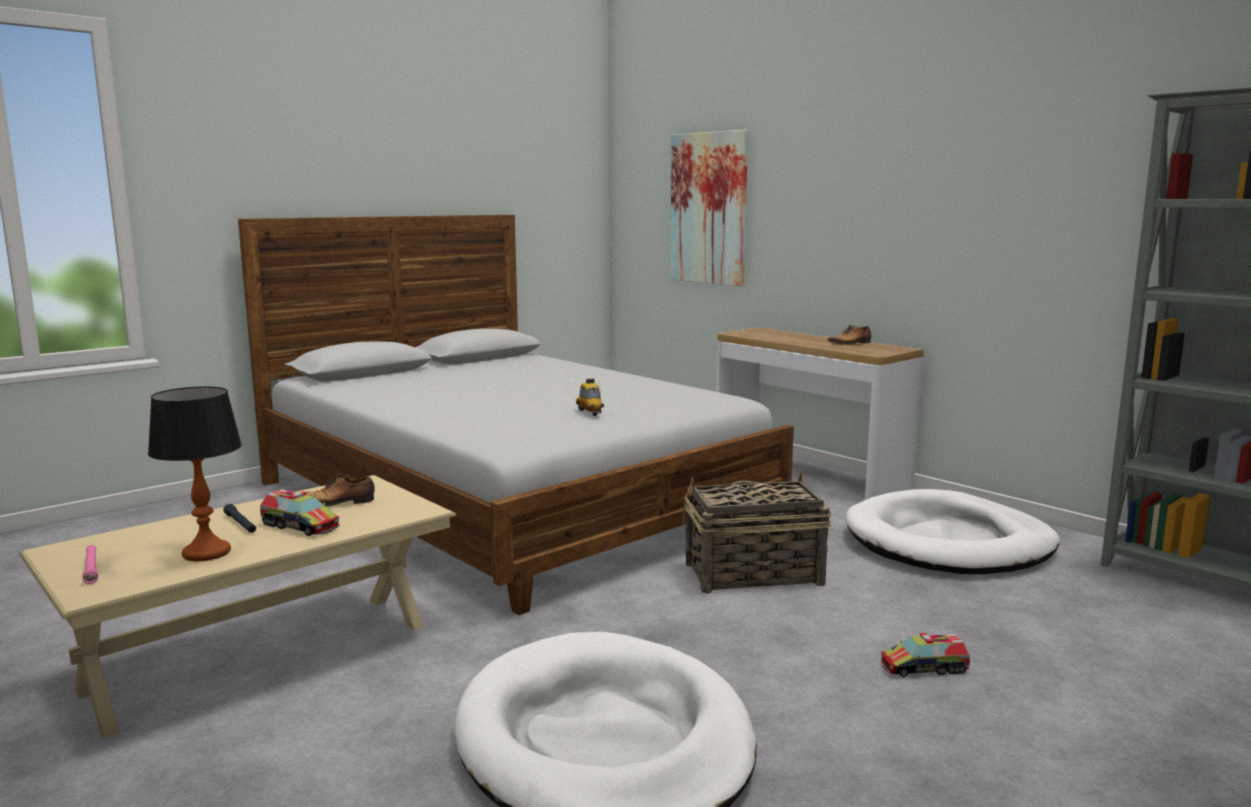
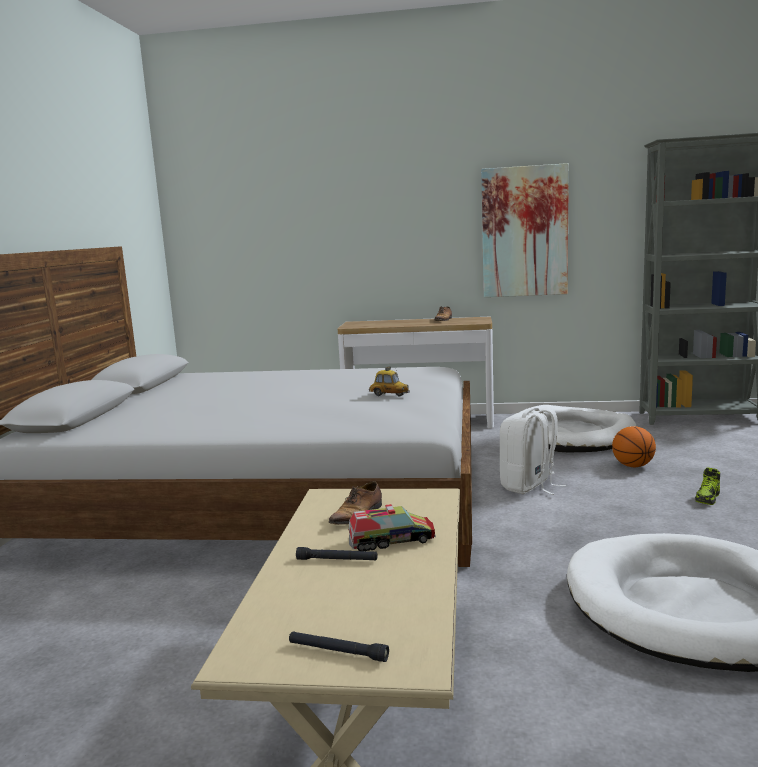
camera: 40 degrees left, 0 degrees up
(91, 568) = (337, 652): pink flashlight -> black flashlight
(206, 553) = (392, 590): table lamp -> none
(709, 208) = (283, 232): picture -> picture (524, 232)
(752, 574) = (529, 486): basket -> white backpack
(924, 668) = (708, 498): toy truck -> shoe
(930, 600) = (633, 466): none -> basketball

